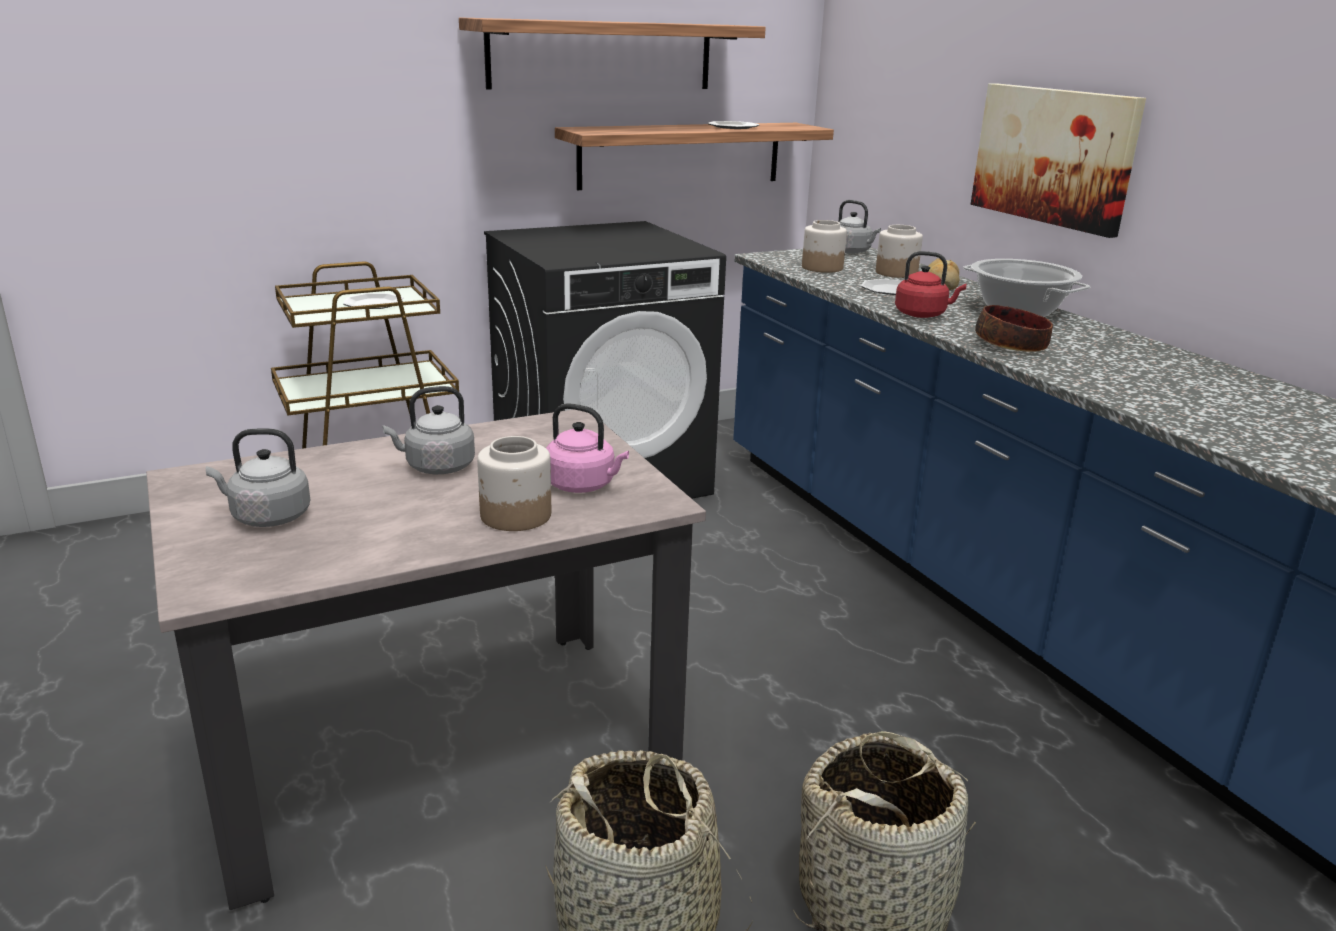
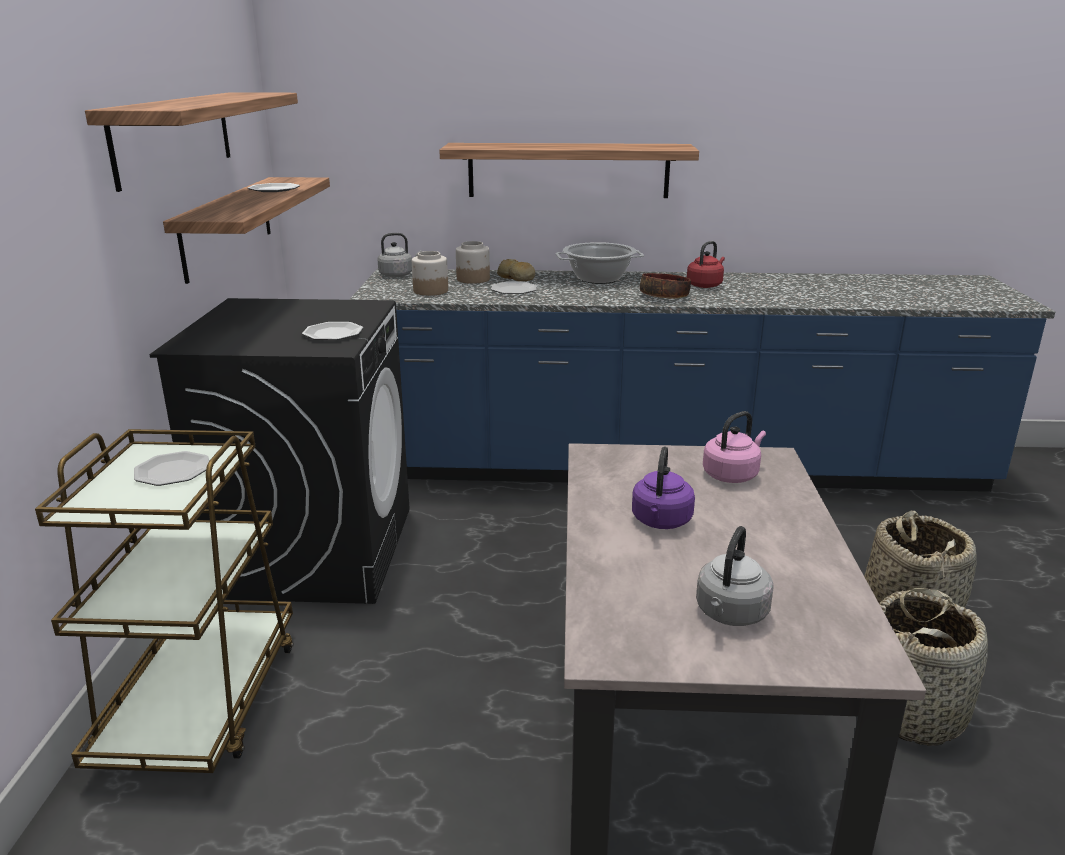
camera: 60 degrees left, 0 degrees up
(436, 467) = (661, 522): grey kettle -> purple kettle
(515, 516) = (776, 508): jar -> none
(595, 255) = (332, 334): none -> plate
(923, 315) = (581, 297): red kettle -> red kettle (705, 285)
(1054, 156) = (568, 170): picture -> shelf

